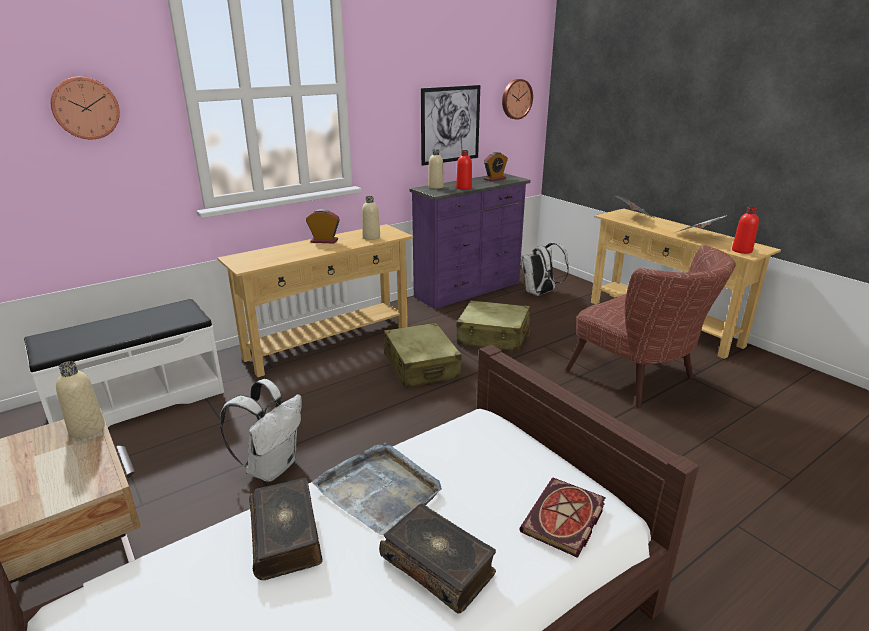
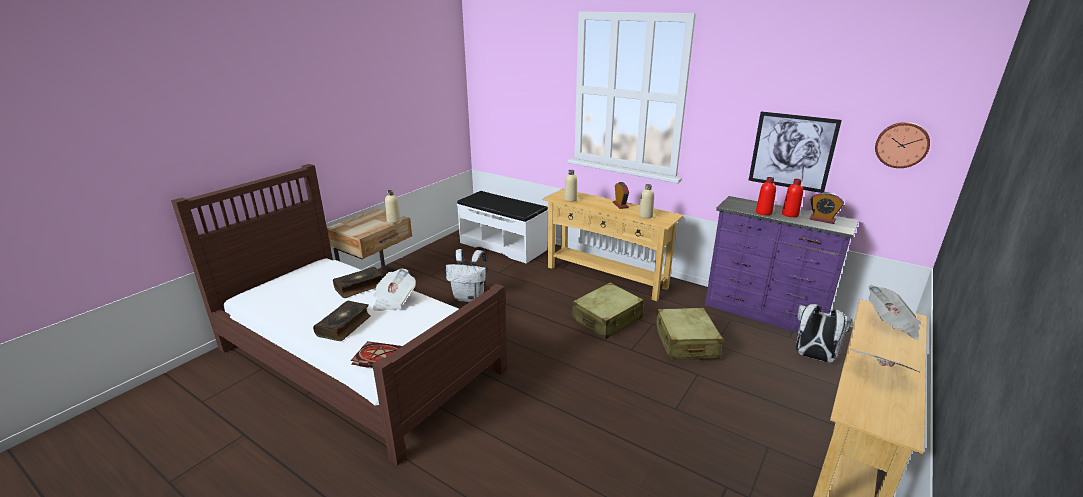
camera: 70 degrees right, 0 degrees up
(85, 108) = (531, 87): wall clock -> none
(379, 490) = (393, 301): grey tray -> newspaper
(435, 187) = (748, 203): beige bottle -> beige bottle (570, 199)
(640, 380) = (686, 445): brown armchair -> none
(741, 250) = (861, 409): red bottle -> red bottle (790, 214)

